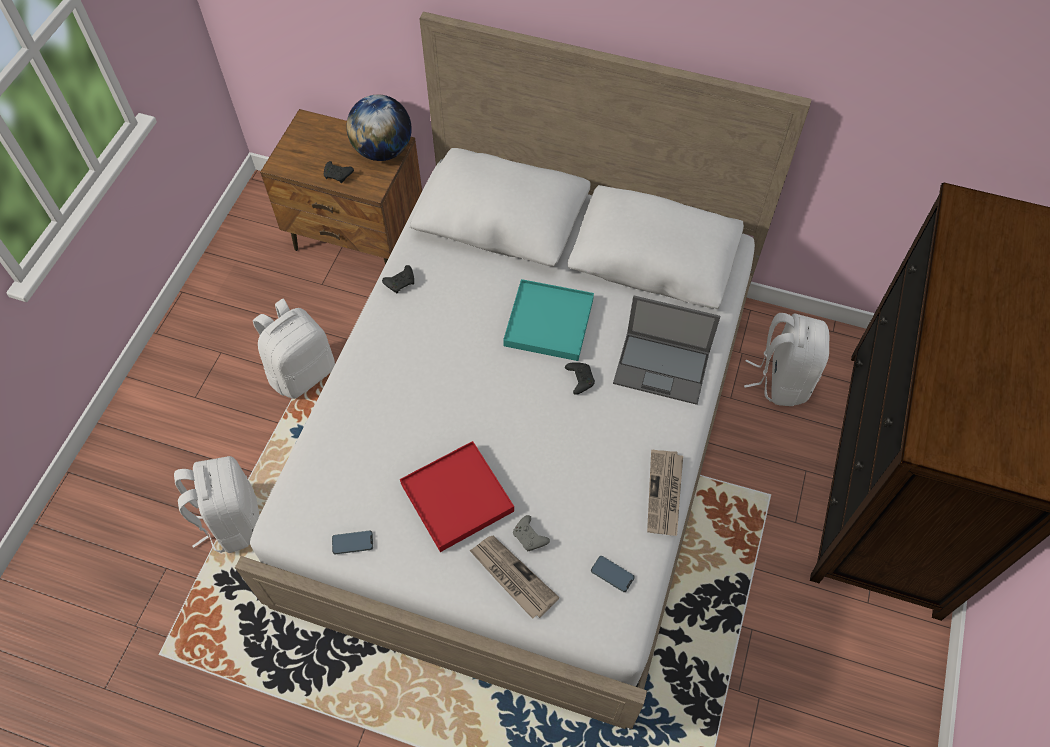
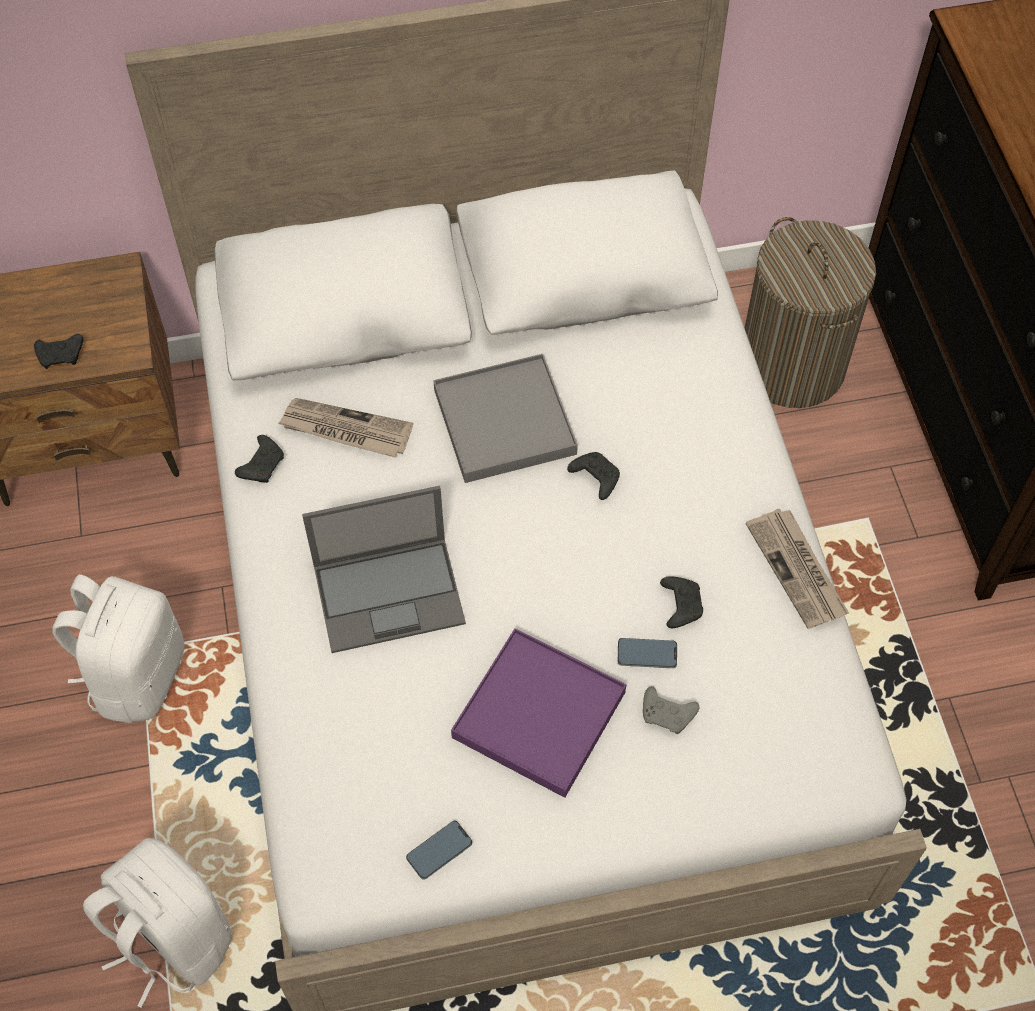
camera: 30 degrees left, 0 degrees up
(383, 150) = (105, 291): globe -> none
(457, 497) = (539, 714): red tray -> purple tray
(512, 577) = (679, 778): newspaper -> newspaper (345, 430)
(549, 322) = (505, 421): turquoise tray -> grey tray
(580, 478) = (680, 605): none -> black game controller
(612, 574) = (800, 705): phone -> phone (647, 654)
(663, 367) = (690, 410): laptop -> laptop (390, 593)
(781, 379) = (791, 365): white backpack -> laundry basket

